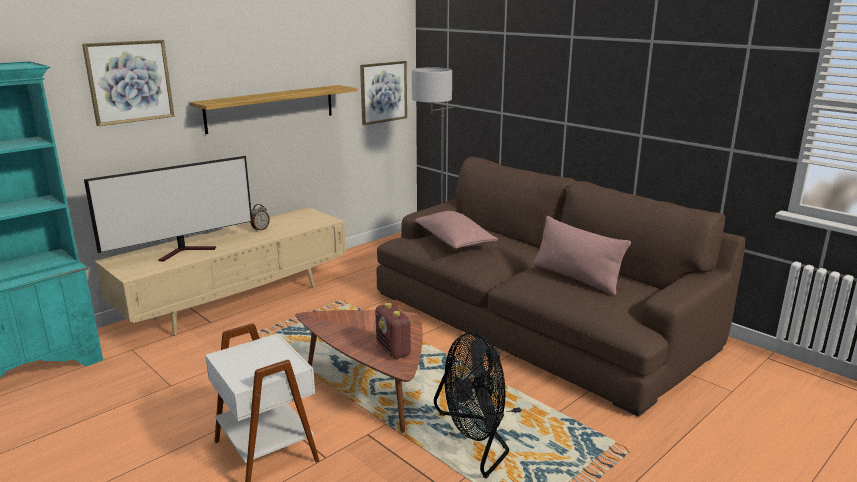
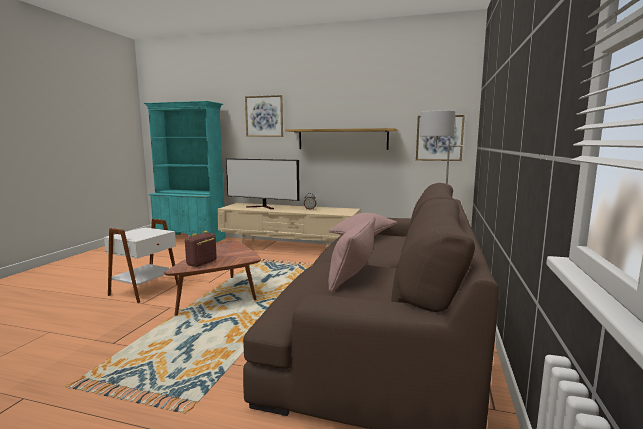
camera: 60 degrees right, 10 degrees down
(479, 437) = (181, 340): black fan -> none

